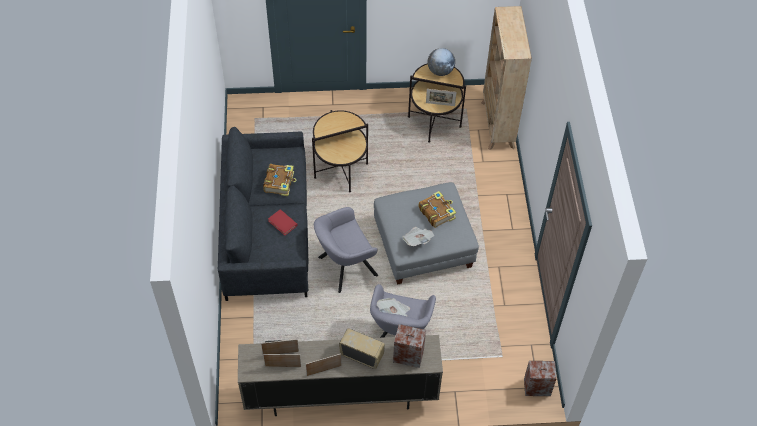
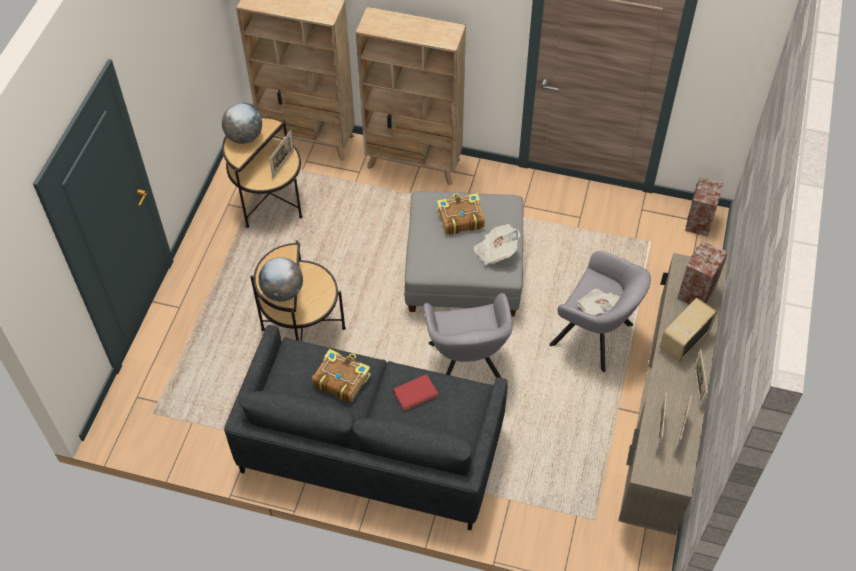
camera: 70 degrees left, 0 degrees up
(325, 129) = (283, 292): none -> globe
(505, 190) = (414, 163): none -> beige bookcase

